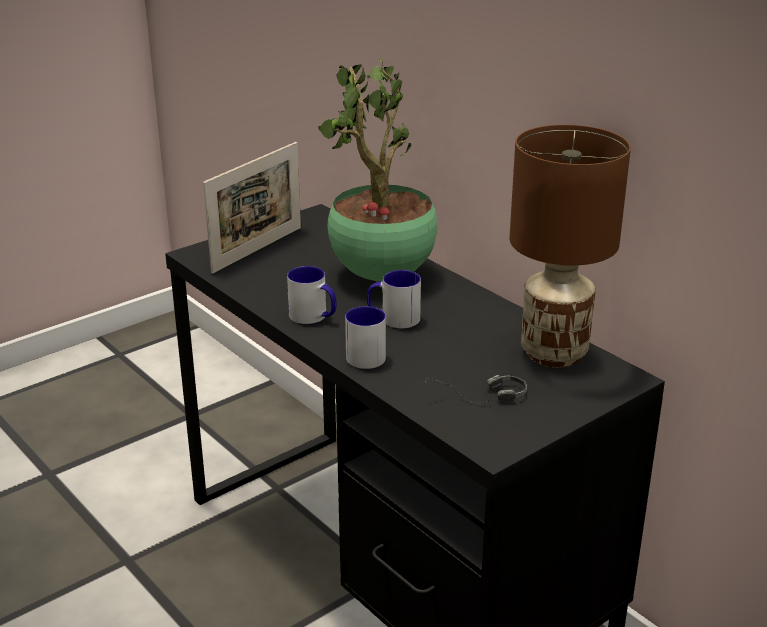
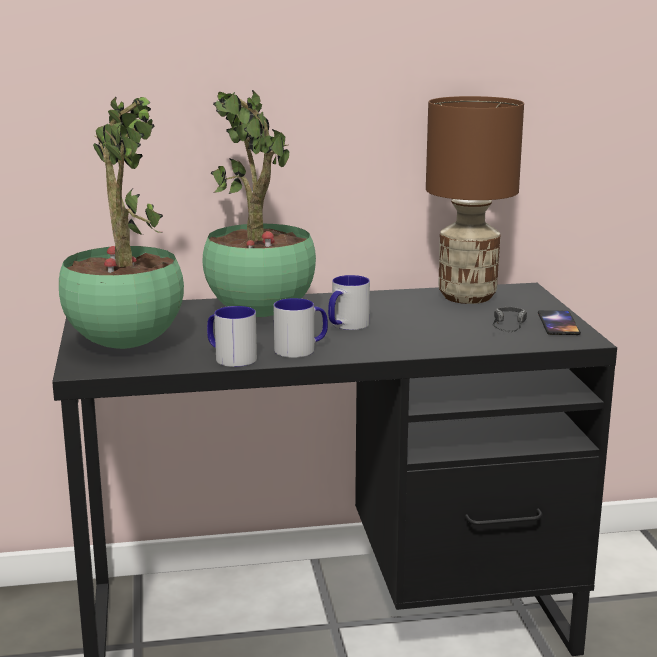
camera: 60 degrees left, 10 degrees down
(257, 249) = (124, 343): picture frame -> potted plant
(367, 354) = (395, 345): mug -> mug (230, 357)
(528, 423) = (558, 323): none -> phone

